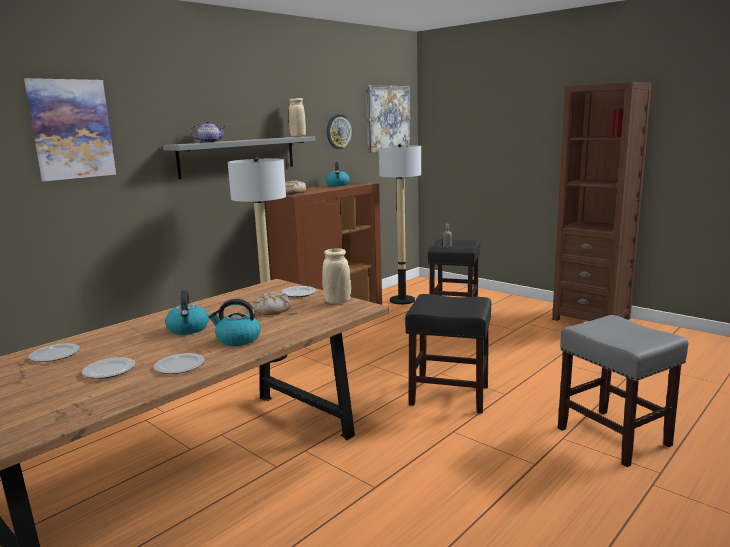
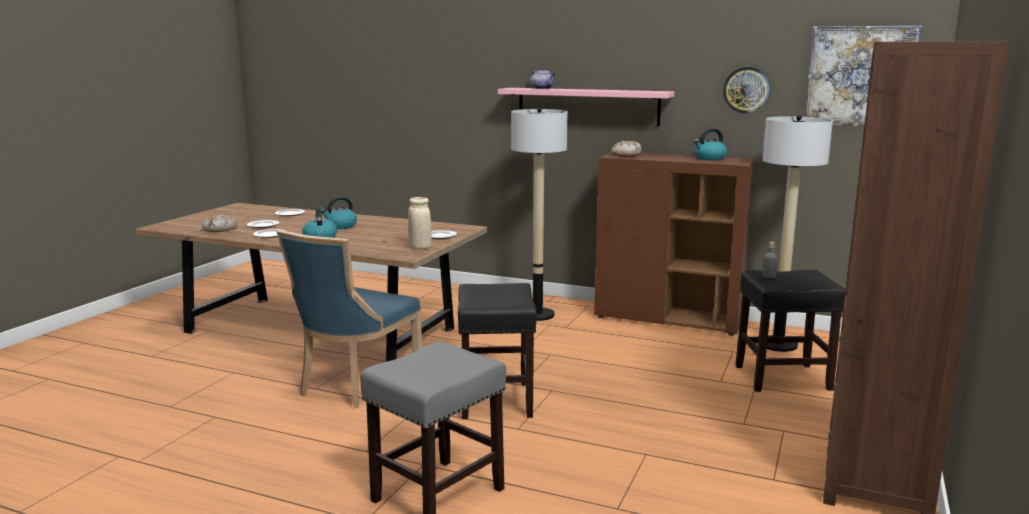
camera: 70 degrees right, 0 degrees up
(71, 129) = (438, 69): picture -> none
(238, 156) = (587, 106): grey shelf -> pink shelf
(271, 310) = (391, 236): bread -> bread (220, 229)
(298, 136) = (656, 91): beige vase -> none
(379, 460) = (356, 384): none -> blue chair

